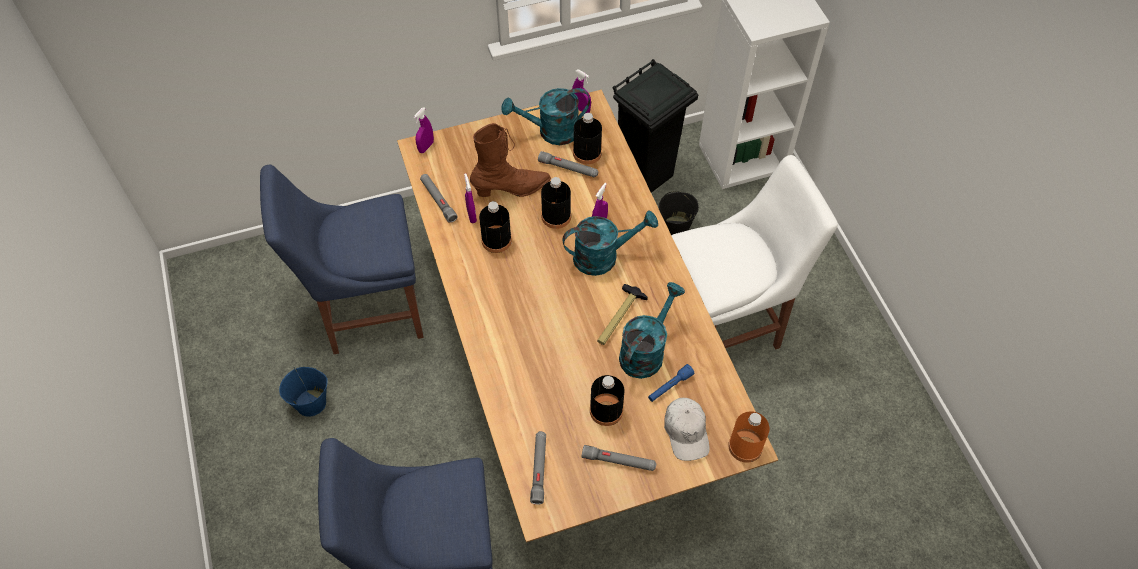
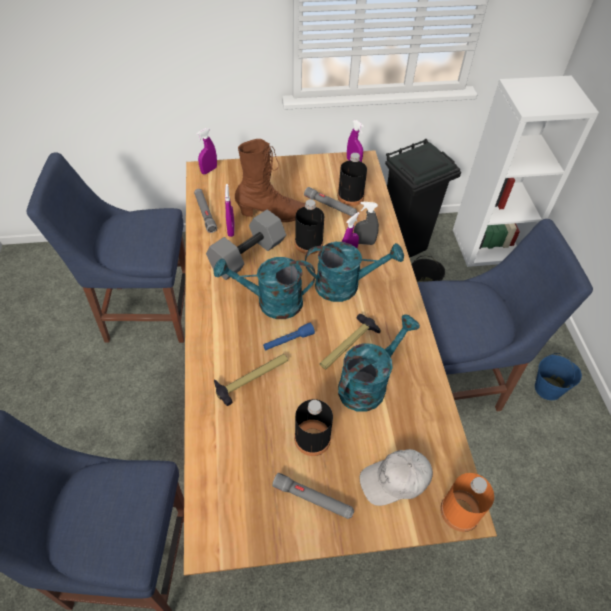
camera: 10 degrees right, 5 degrees down
(311, 402) = (71, 379): blue bucket -> blue bucket (548, 388)
(496, 240) = (247, 254): black bottle -> grey dumbbell
(537, 366) = (252, 378): none -> hammer
(539, 469) = (223, 490): grey flashlight -> none
(551, 132) = (322, 175): turquoise watering can -> turquoise watering can (271, 302)
(612, 205) = (364, 242): none -> grey spray bottle
(669, 386) = (386, 426): blue flashlight -> blue flashlight (288, 341)
(686, 432) = (395, 480): white cap -> white cap turned 75 degrees clockwise
(727, 326) = (454, 382): white chair -> blue chair

